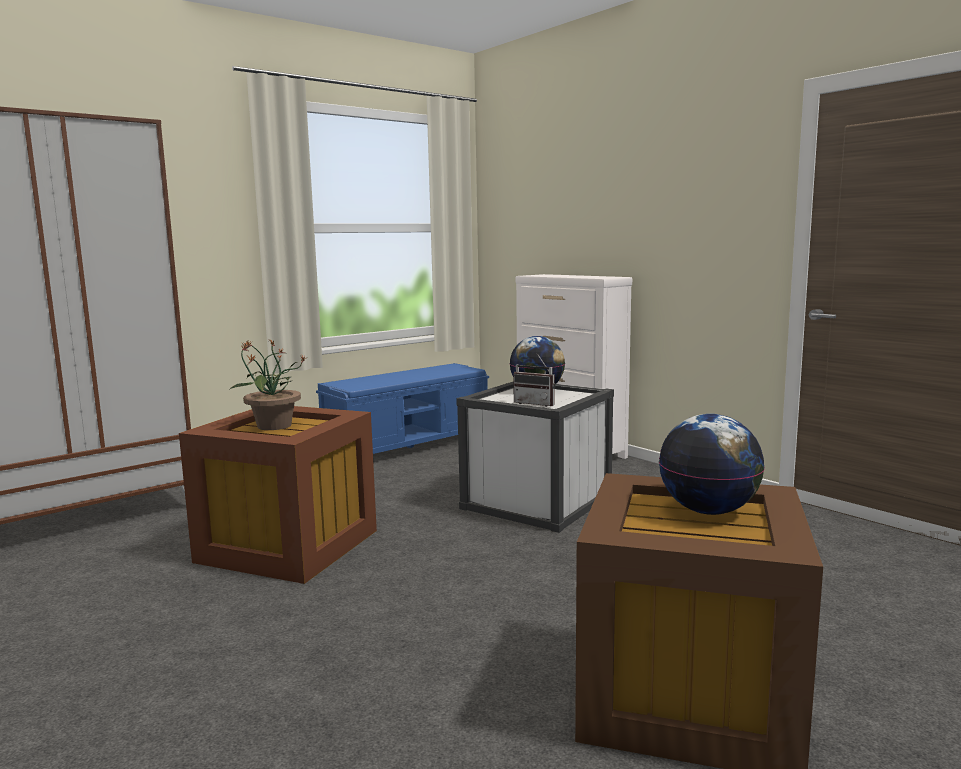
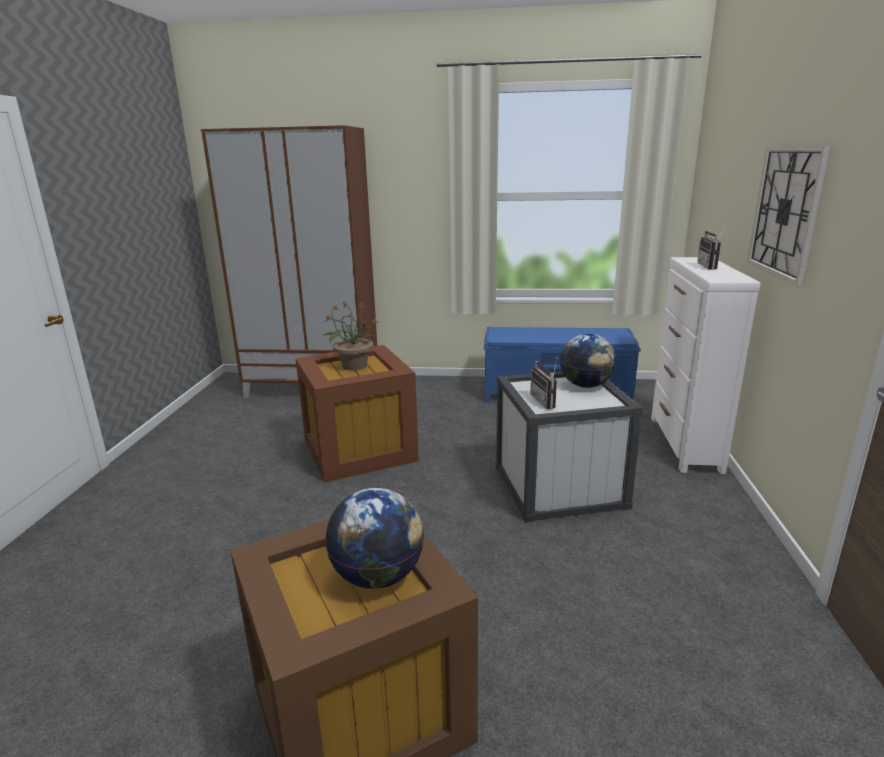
camera: 45 degrees right, 10 degrees up
(570, 276) = (711, 267): none -> radio
(645, 216) = (786, 211): none -> wall clock

